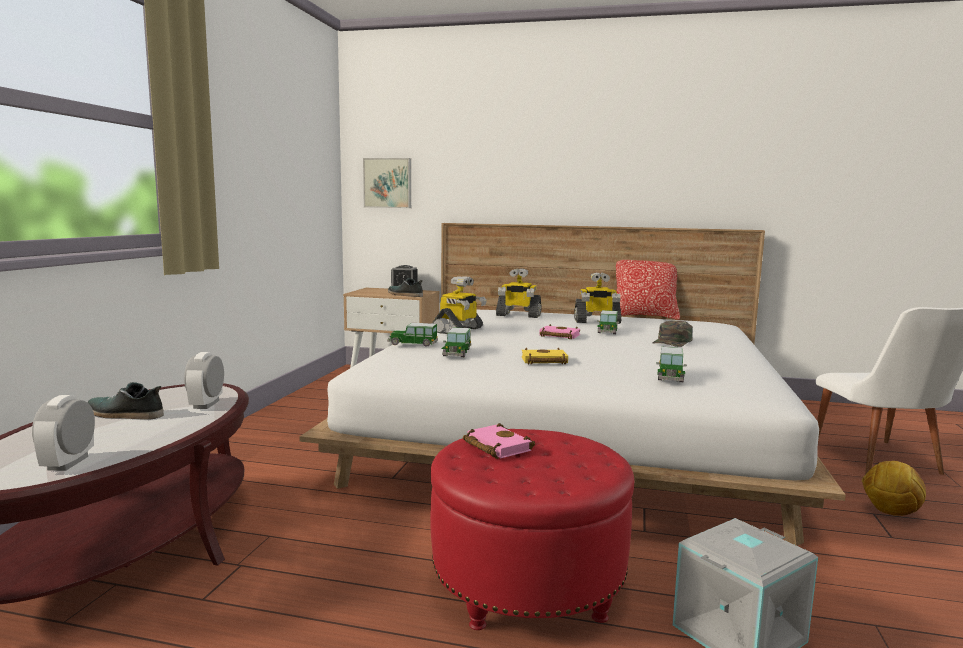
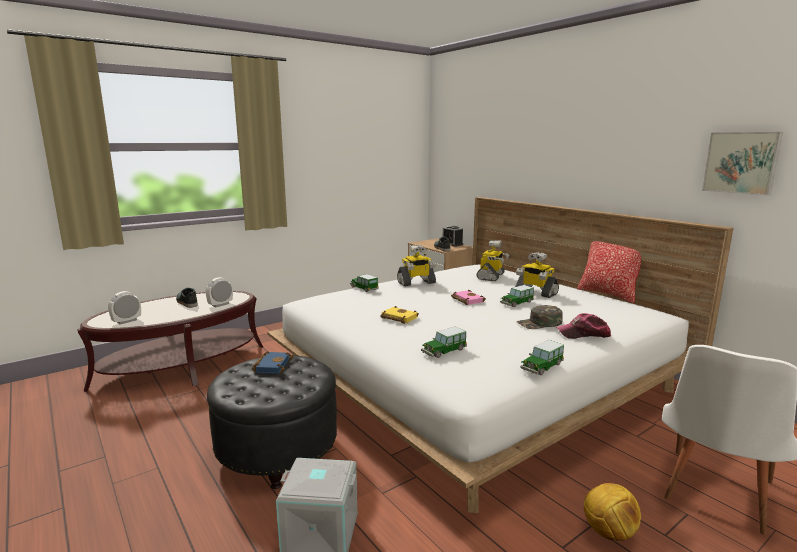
camera: 40 degrees right, 5 degrees up
(388, 183) = (451, 165): picture -> picture (741, 162)
(457, 353) = (368, 300): toy car -> toy car (542, 367)
(495, 446) = (272, 365): pink book -> blue book
(518, 315) = (491, 276): toy robot -> toy robot turned 120 degrees counterclockwise
(527, 584) = (278, 452): red ottoman -> black ottoman
(722, 343) = (583, 334): none -> cap

